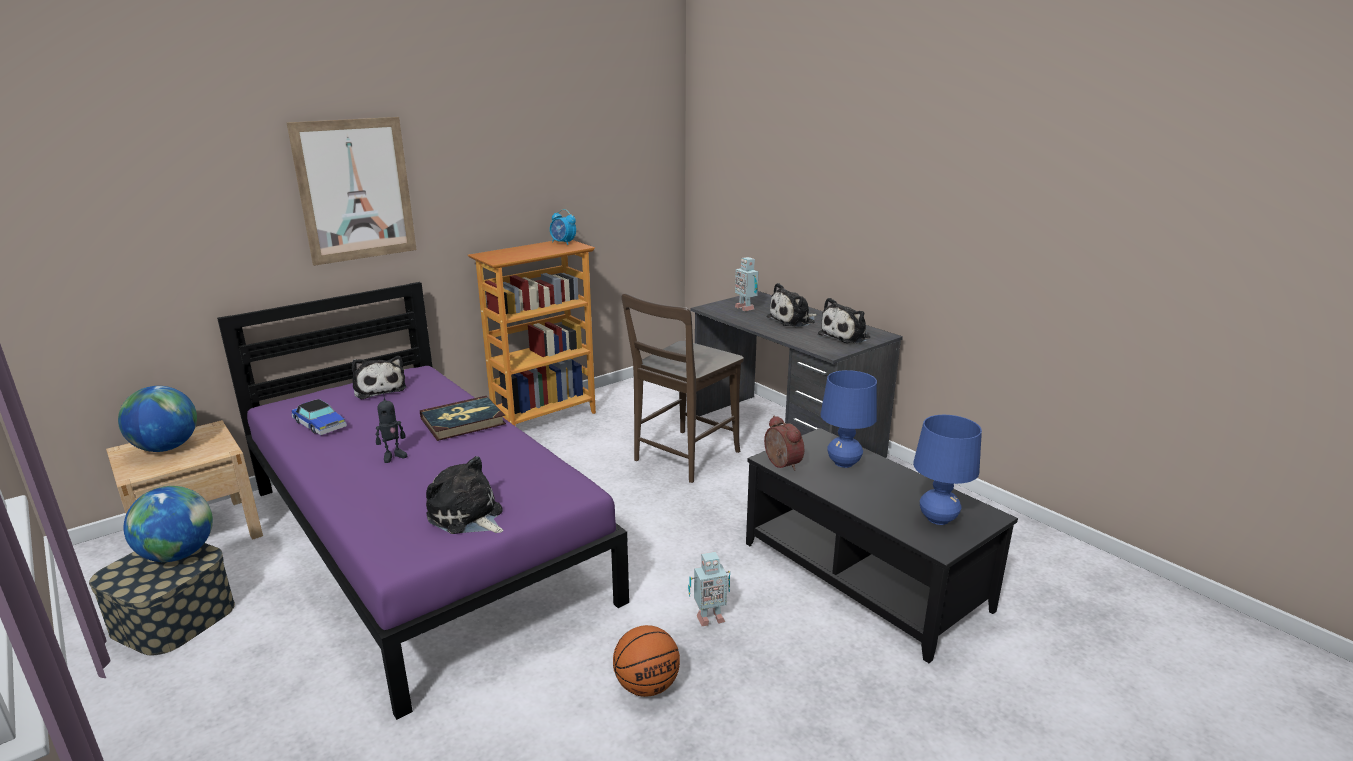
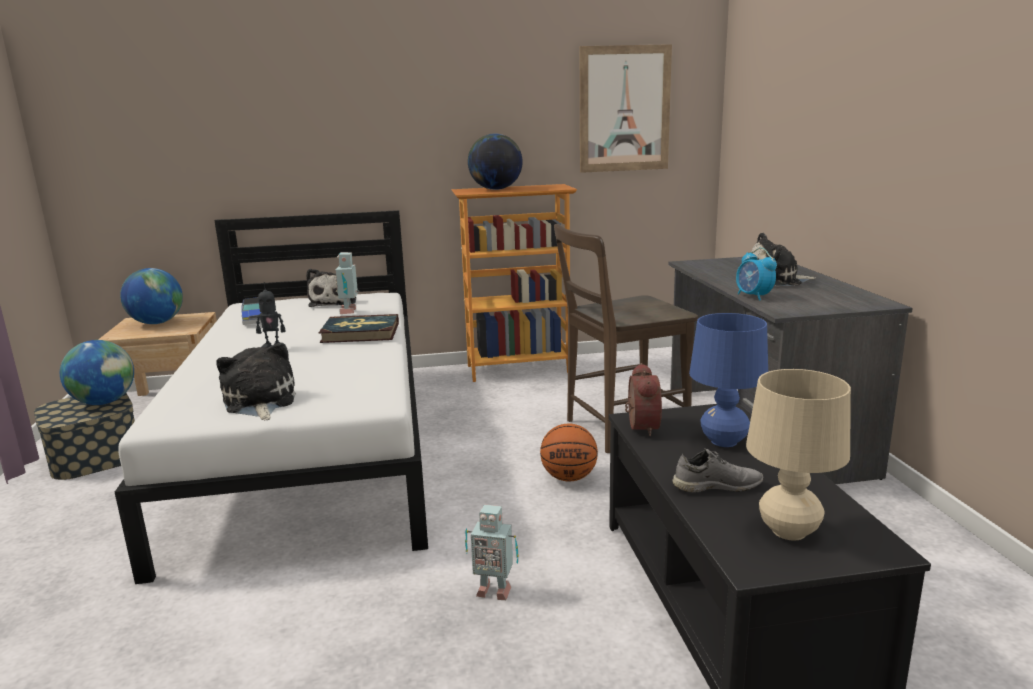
camera: 30 degrees right, 5 degrees down
(355, 190) = (345, 117): picture -> picture (624, 109)
(425, 542) = (313, 447): purple bed -> white bed
(517, 252) = (495, 189): none -> globe
(563, 243) = (552, 186): alarm clock -> alarm clock (753, 296)
(646, 686) = (361, 636): basketball -> basketball (569, 477)
(745, 308) = (732, 266): toy robot -> toy robot (350, 311)
(846, 336) = (828, 299): plush toy -> none
(871, 498) = (716, 485): none -> grey shoe
(938, 519) = (789, 531): blue table lamp -> beige table lamp

